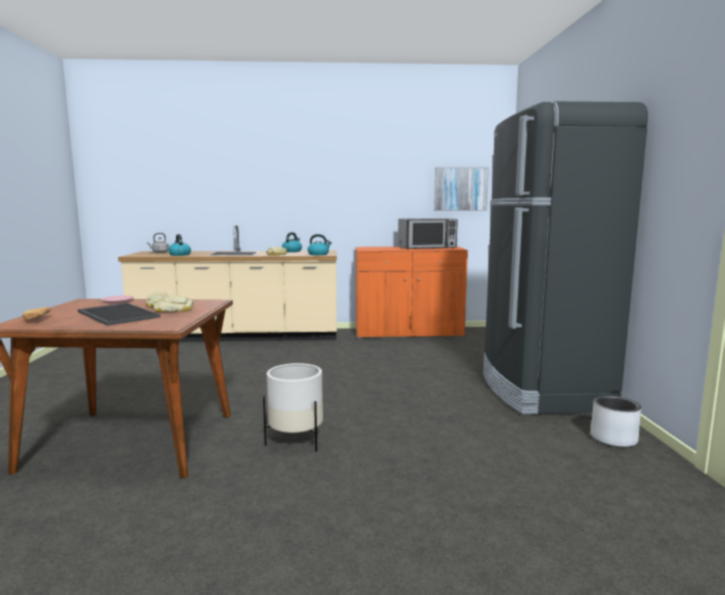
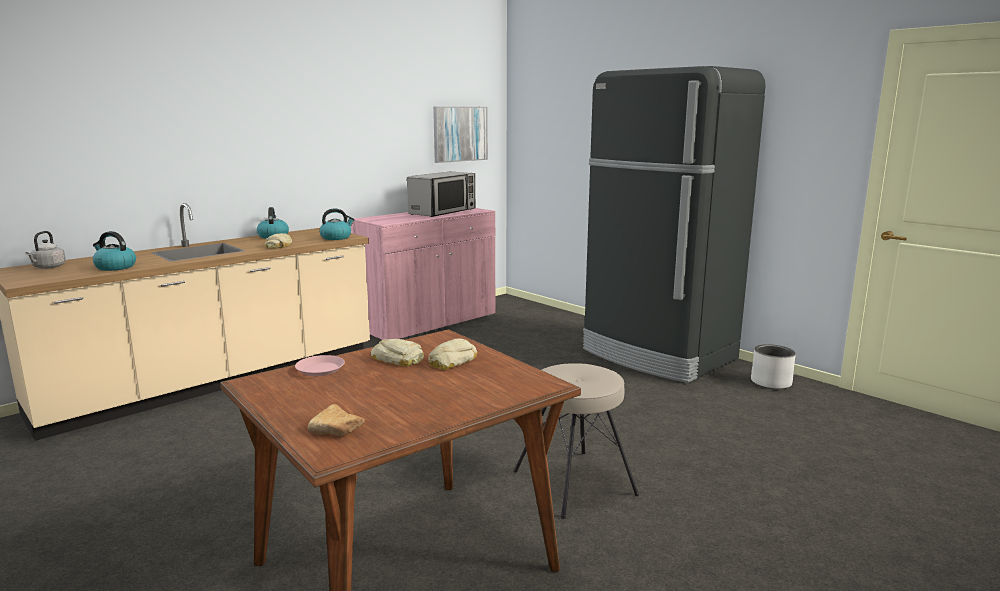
camera: 40 degrees left, 5 degrees up
(116, 314) = (410, 388): tray -> none
(296, 441) = (575, 482): white planter -> beige stool
(408, 333) = (429, 323): orange cabinet -> pink cabinet

